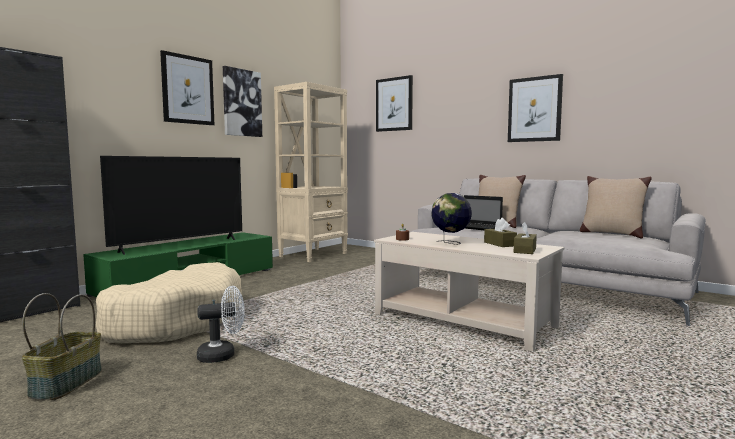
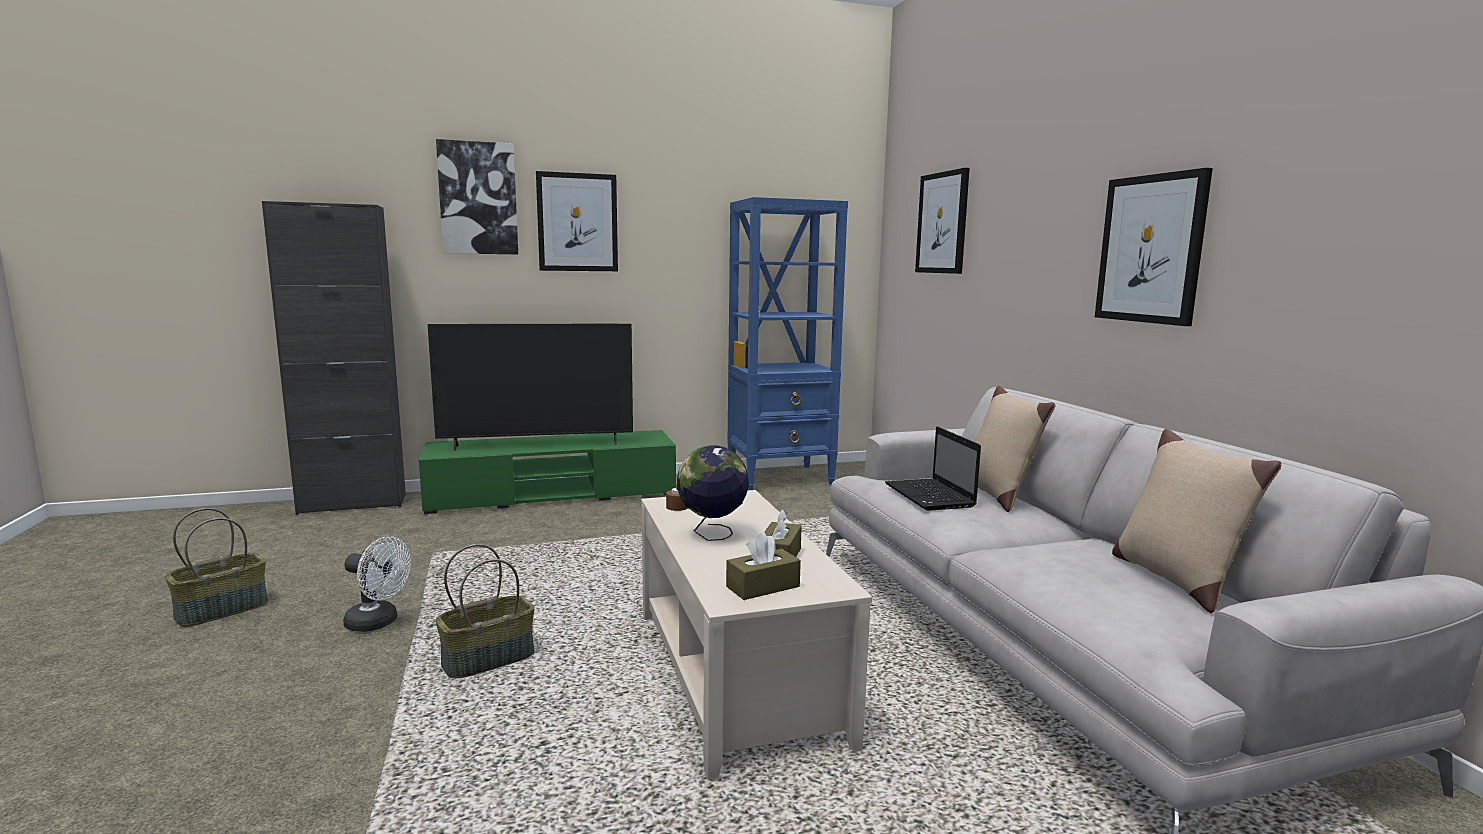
camera: 35 degrees right, 5 degrees up
(175, 320) = (432, 554): beige dog bed -> none
(241, 103) = (670, 234): picture -> picture (478, 198)
(314, 255) = (781, 478): beige bookcase -> blue bookcase
(335, 348) = (489, 659): none -> basket

